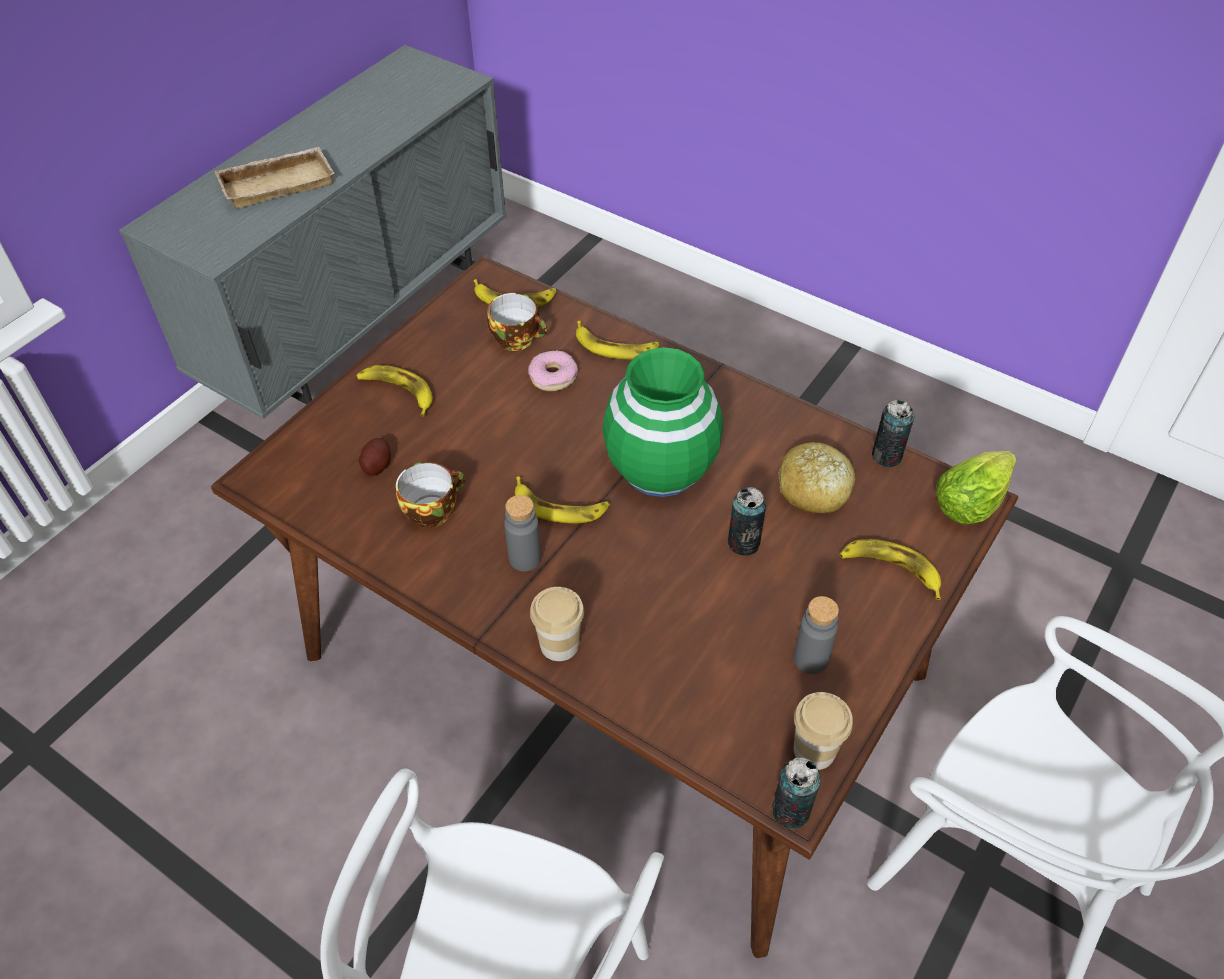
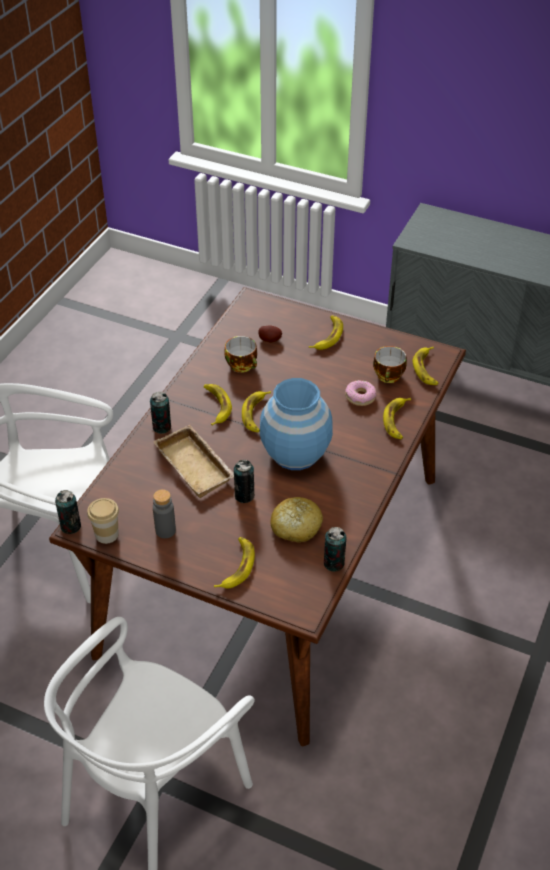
camera: 80 degrees right, 5 degrees down
(278, 182) = (490, 247): beige tray -> beige tray (197, 466)
(525, 558) = (216, 406): grey bottle -> banana
(559, 644) = (162, 427): cup -> can
(660, 468) = (295, 453): green vase -> blue vase
(973, 500) = (304, 610): lettuce -> none

